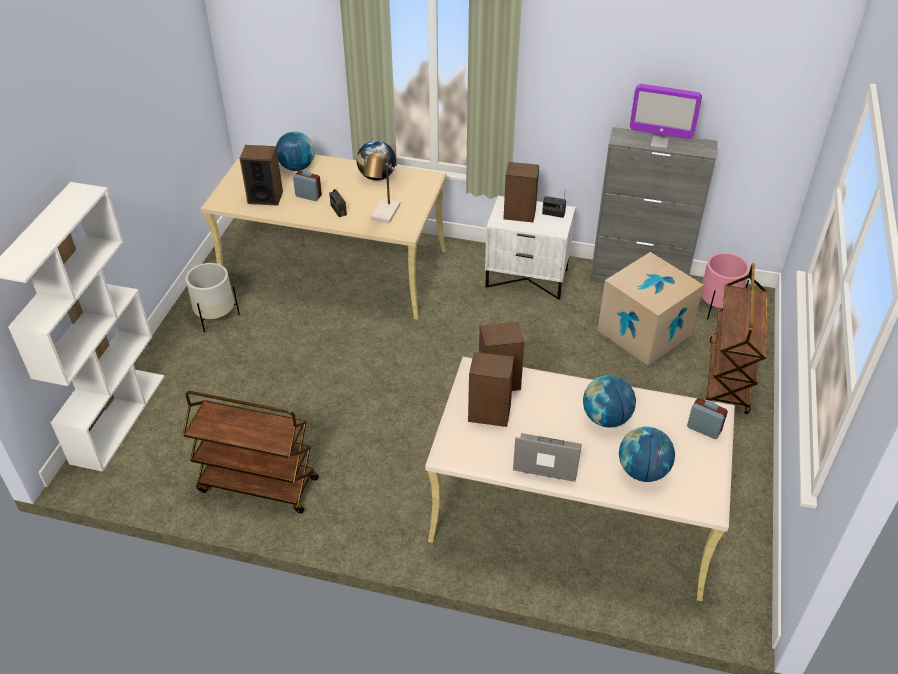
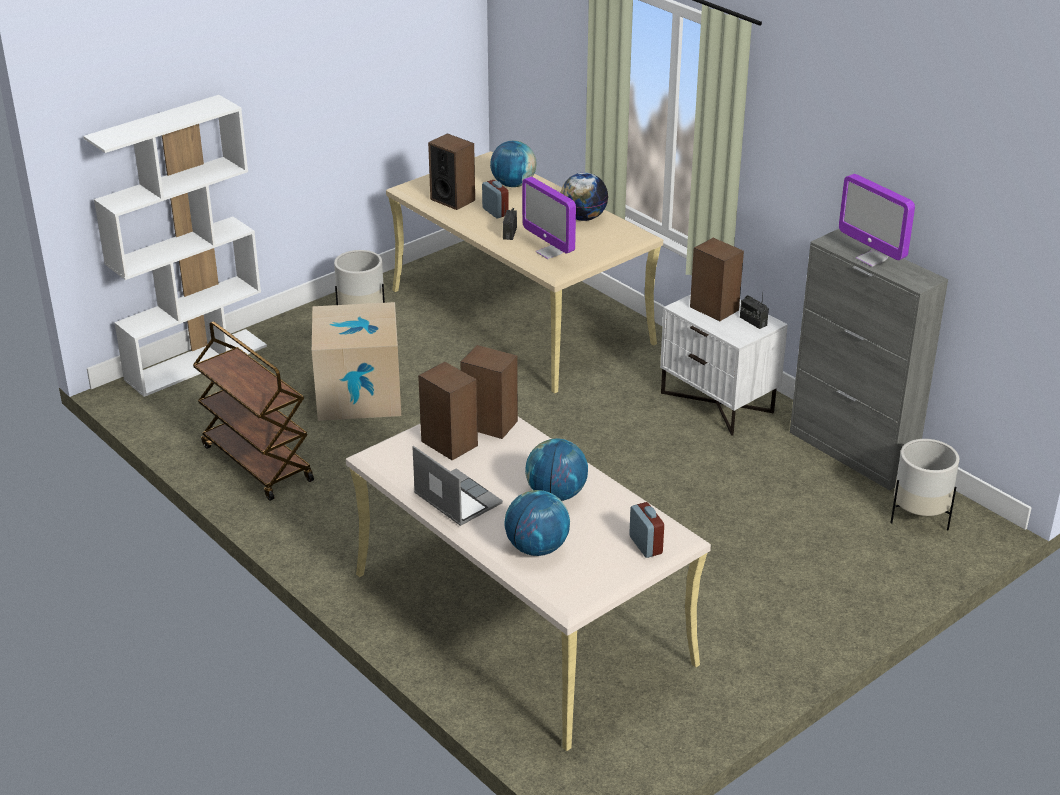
camera: 35 degrees right, 10 degrees down
(384, 215) = (550, 252): table lamp -> monitor
(644, 332) = (795, 503): cardboard box -> cardboard box (359, 395)
(717, 307) = (919, 517): pink planter -> white planter
(728, 377) = (846, 585): brown cart -> none

